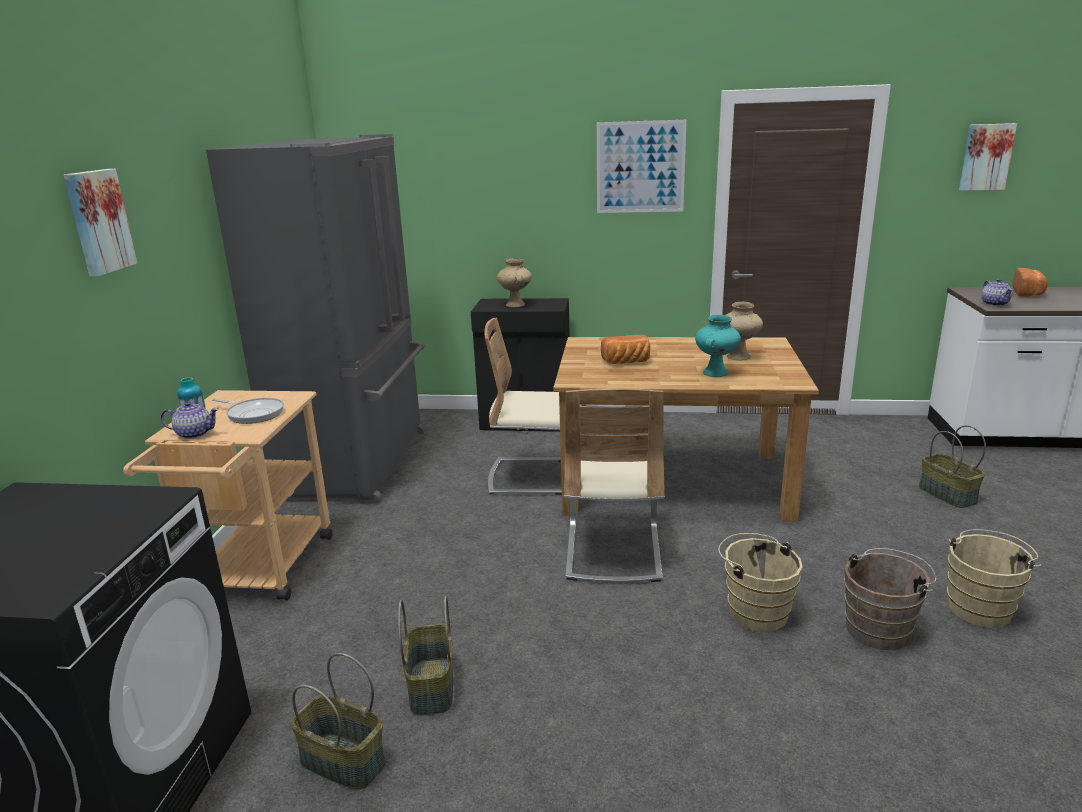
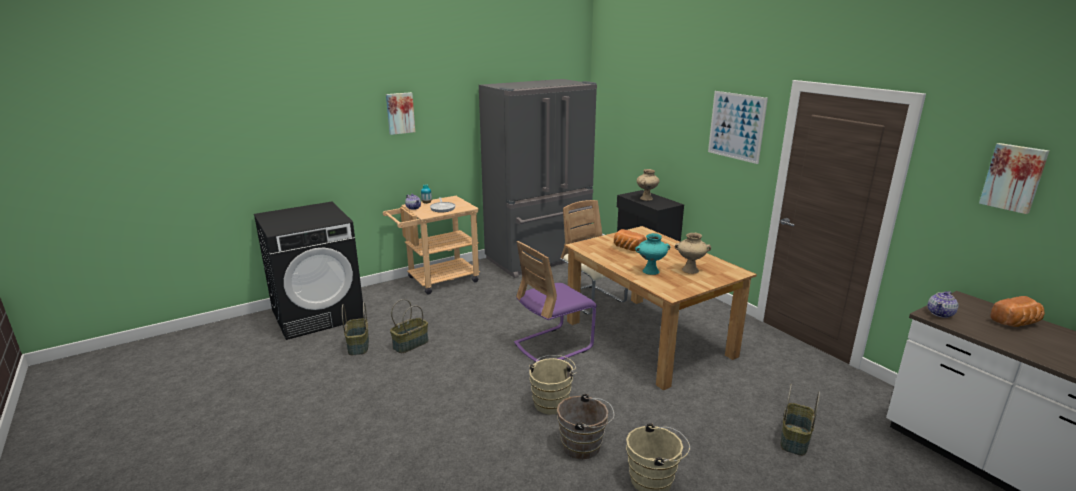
camera: 50 degrees right, 0 degrees up
(613, 551) = (553, 346): beige chair -> purple chair

